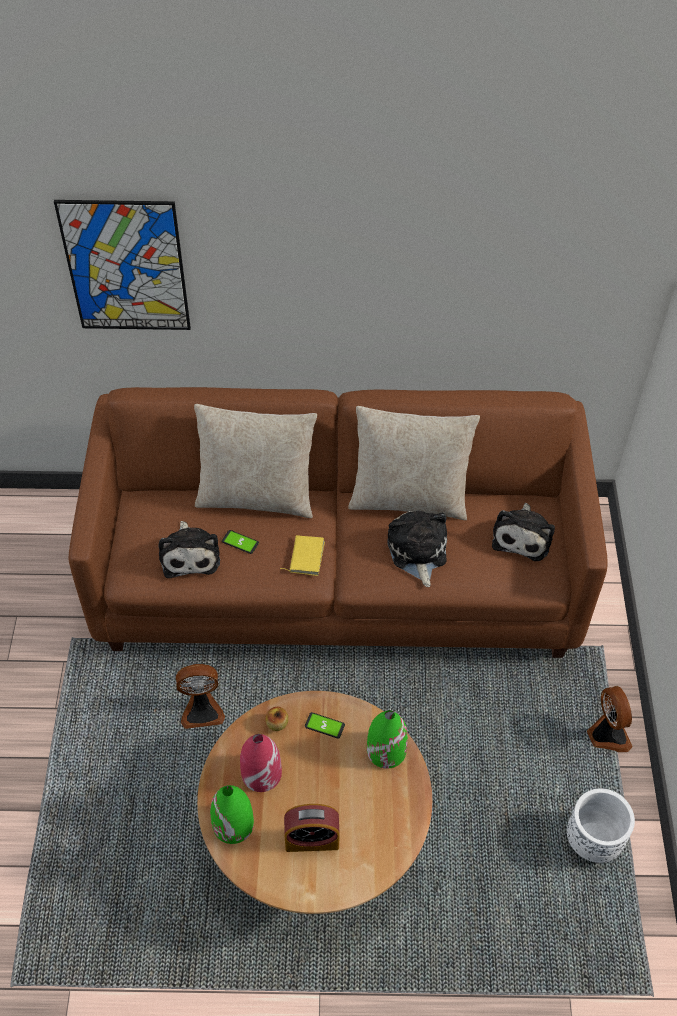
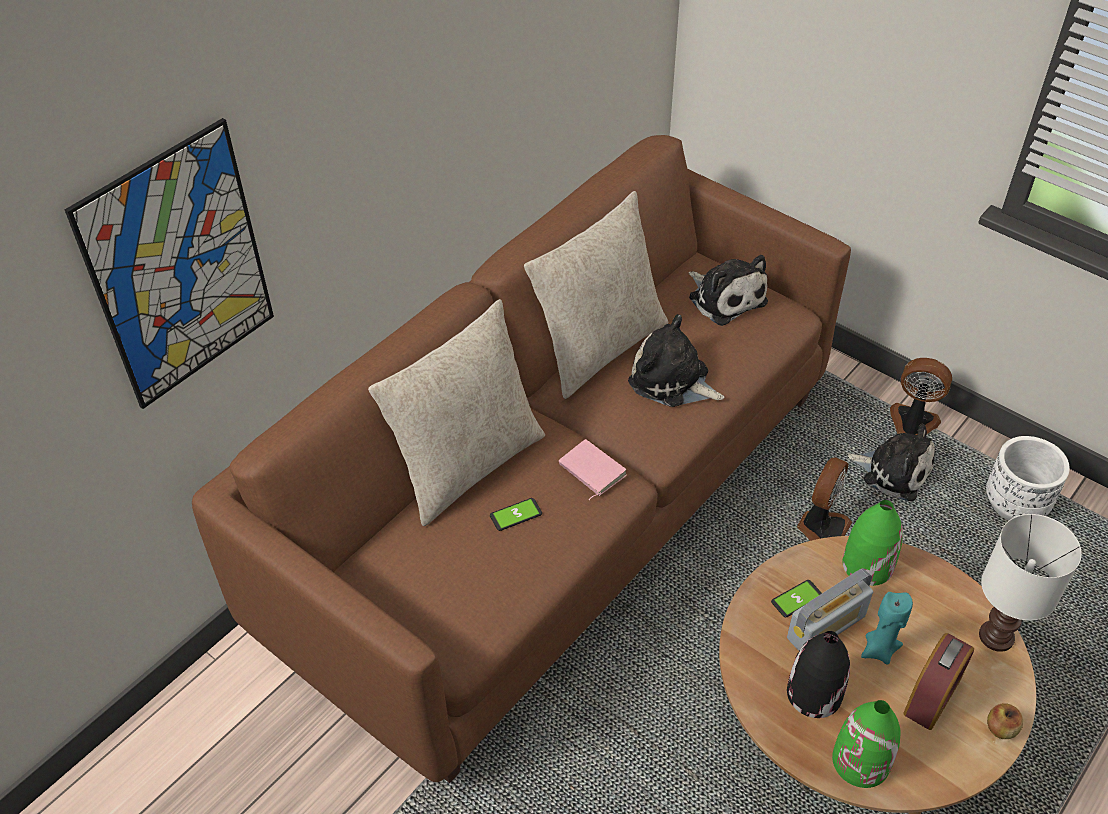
camera: 50 degrees left, 5 degrees down
(190, 554) = (486, 571): plush toy -> plush toy (893, 470)
(202, 710) = (611, 739): fan -> fan (822, 529)
(261, 773) = (813, 693): red vase -> black vase
(277, 724) = (760, 640): apple -> apple (1000, 729)
(305, 556) = (590, 471): yellow book -> pink book
(316, 753) = (826, 627): none -> radio
(323, 792) = (879, 650): none -> turquoise candle
(391, 855) = (997, 637): none -> white table lamp

